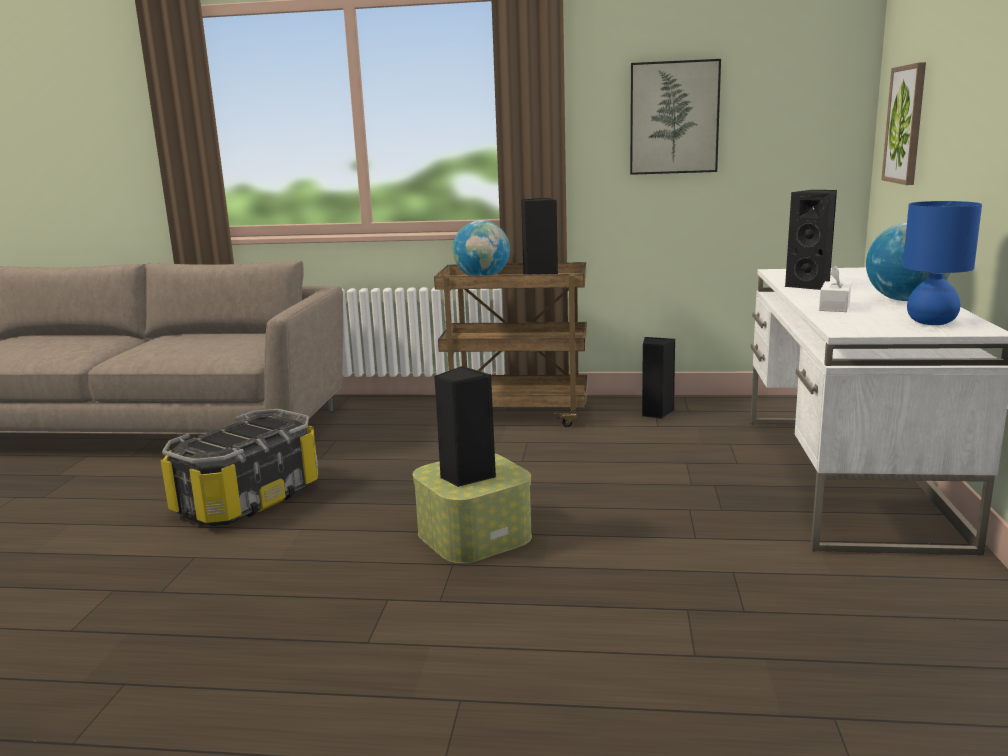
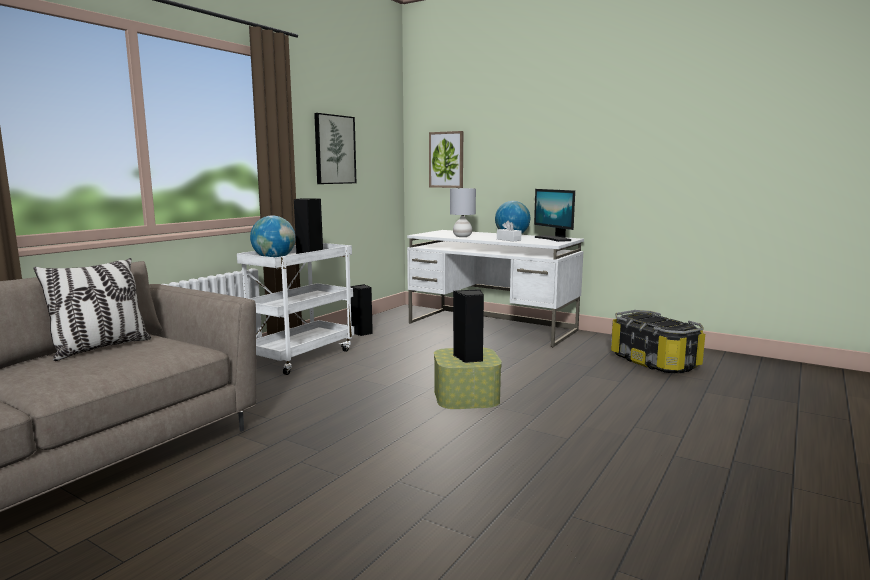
camera: 65 degrees left, 5 degrees down
(224, 337) = (100, 348): none -> pillow
(248, 500) = (313, 452): storage box -> storage box (654, 361)
(518, 414) = (301, 356): brown cart -> white cart
(810, 286) = (462, 236): black speaker -> grey table lamp
(932, 322) = (553, 239): blue table lamp -> monitor

